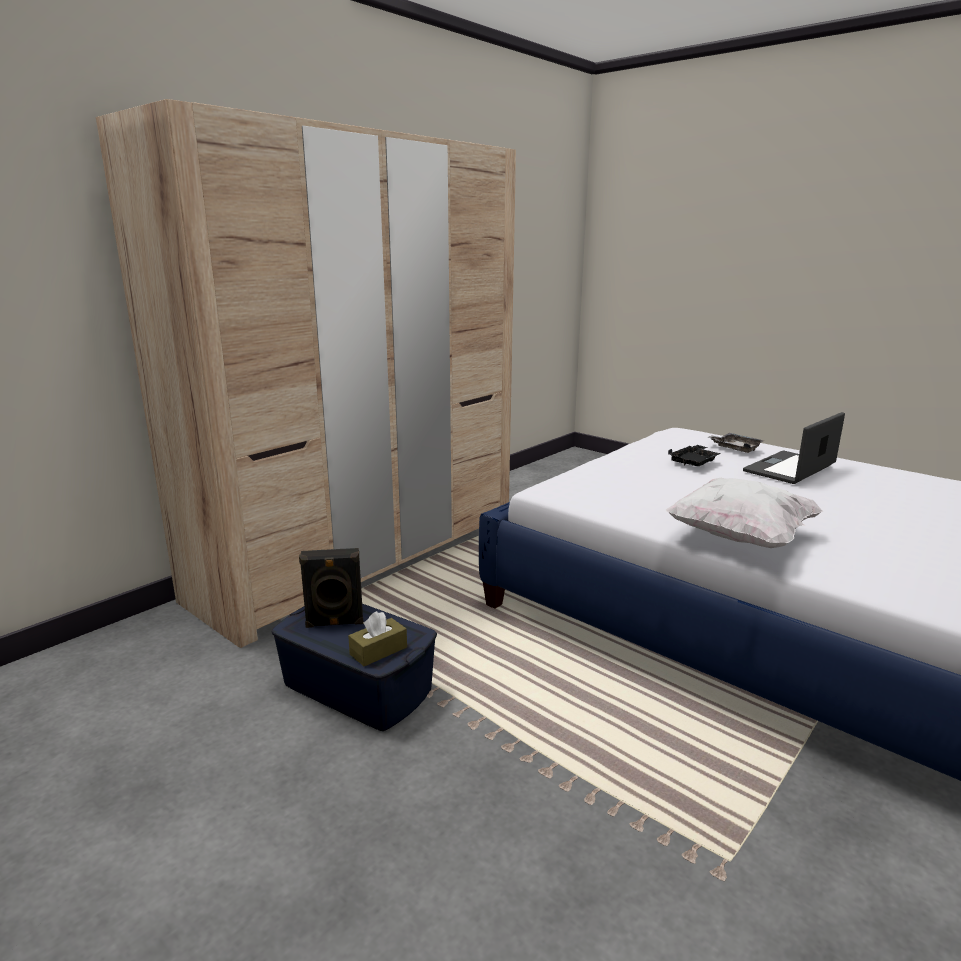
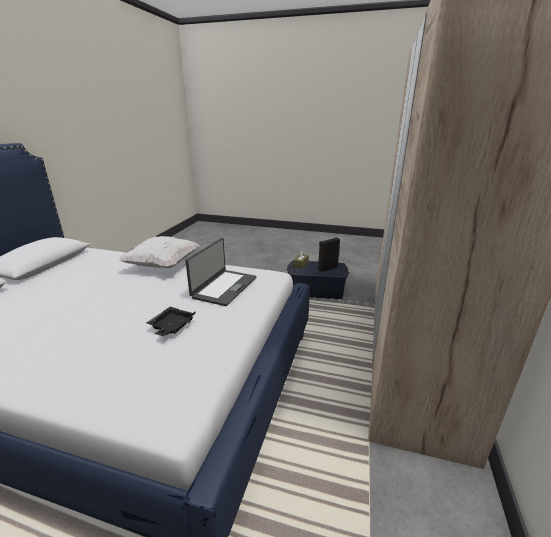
camera: 155 degrees right, 5 degrees up
(735, 448) = (117, 363): grey tray -> none
(791, 468) = (81, 336): laptop -> laptop (224, 287)

